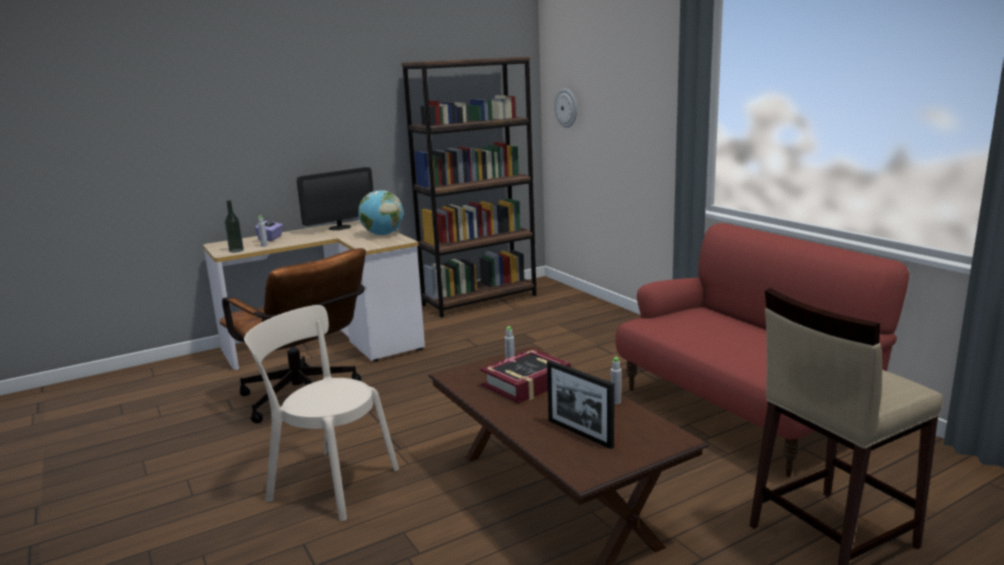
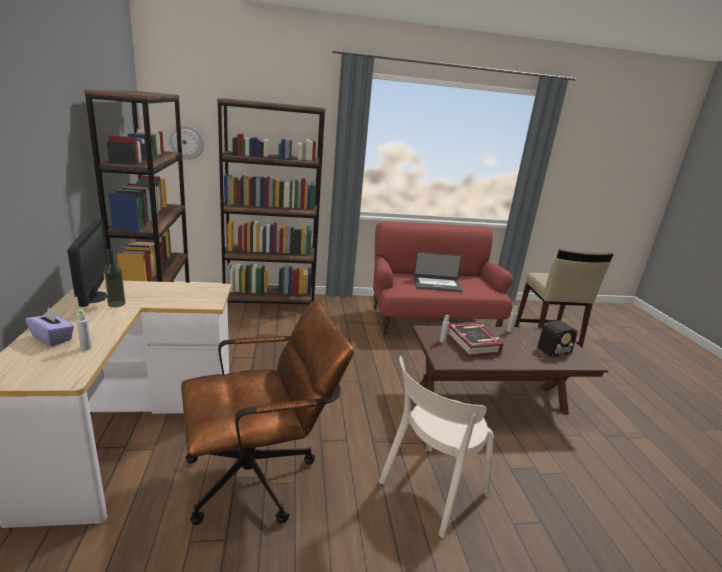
camera: 70 degrees left, 5 degrees up
(236, 250) = (72, 369): bottle -> bottle (116, 304)
(382, 234) = (175, 288): globe -> none
(580, 433) = (544, 350): picture frame -> radio
(608, 316) = (270, 300): none -> brown bookcase
(722, 337) = (437, 284): none -> laptop

